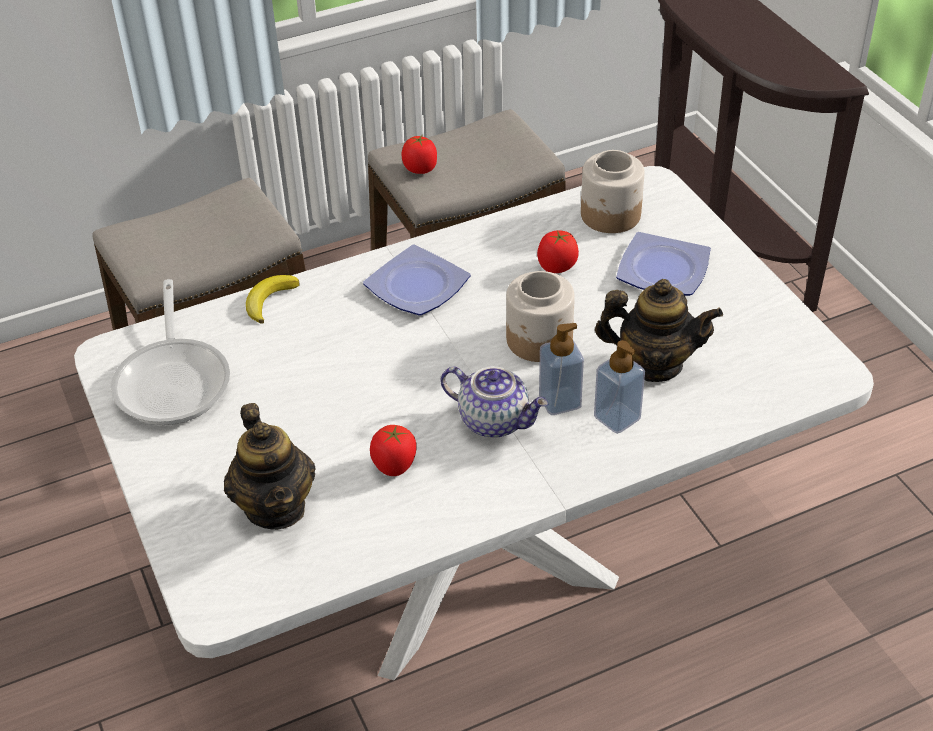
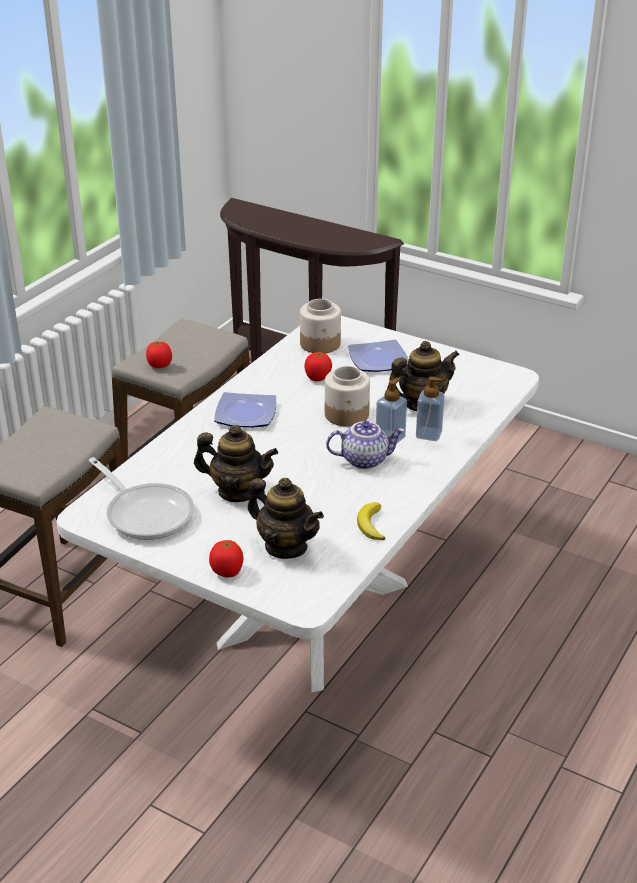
camera: 35 degrees left, 10 degrees down
(269, 300) = (160, 452): banana -> banana (371, 525)
(299, 398) = (237, 491): none -> teapot
(394, 466) = (332, 501): tomato -> tomato (227, 572)

